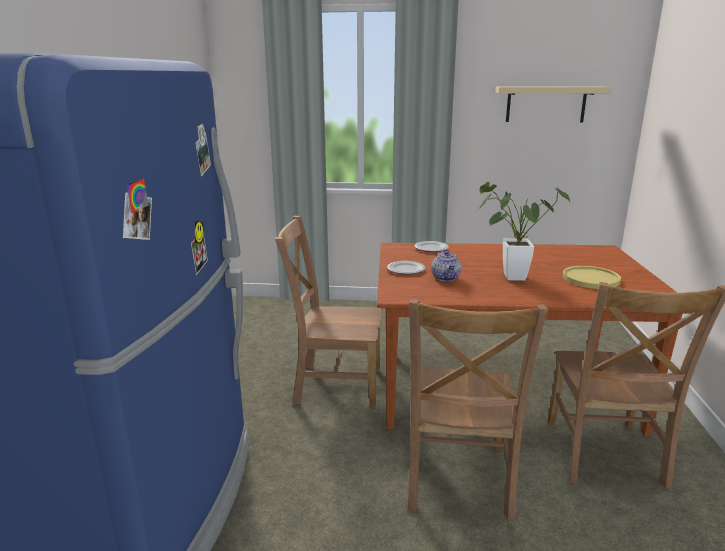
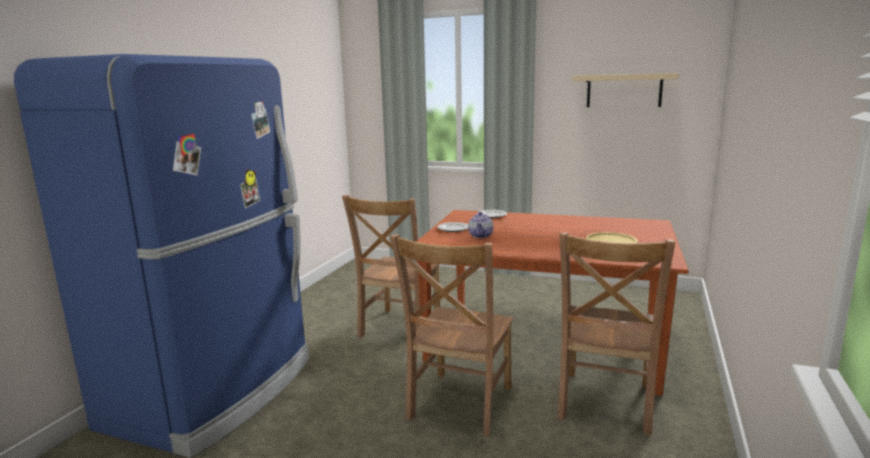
camera: 15 degrees right, 5 degrees down
(334, 385) = (399, 328): brown chair -> brown chair turned 90 degrees counterclockwise
(508, 277) = (536, 238): potted plant -> none

